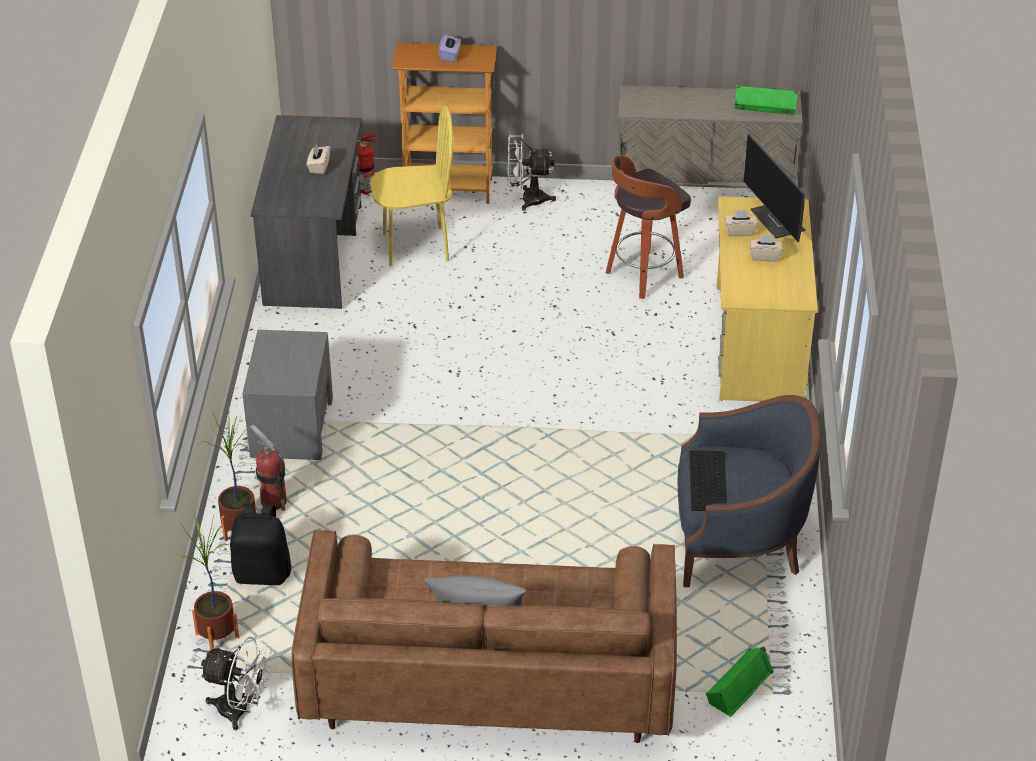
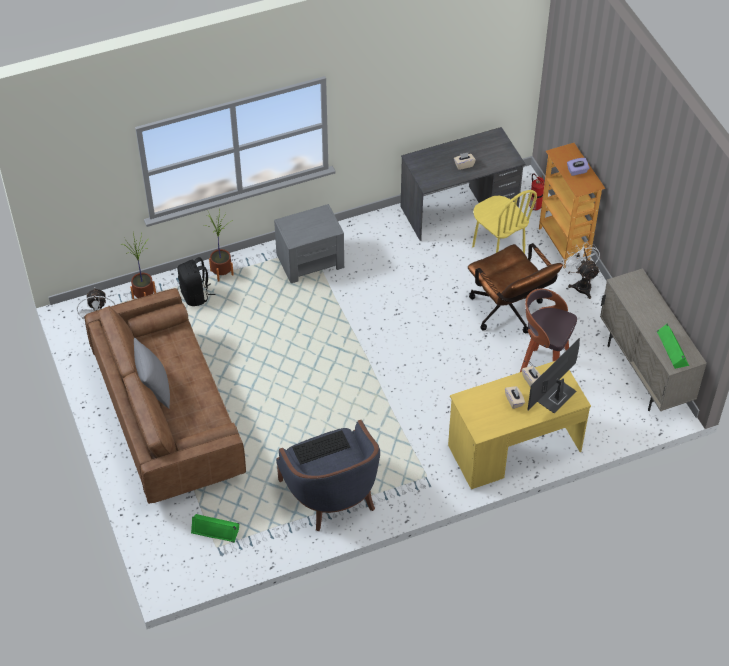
camera: 65 degrees right, 10 degrees up
(273, 502) = (249, 278): fire extinguisher -> none
(531, 273) = (509, 313): none -> brown office chair

